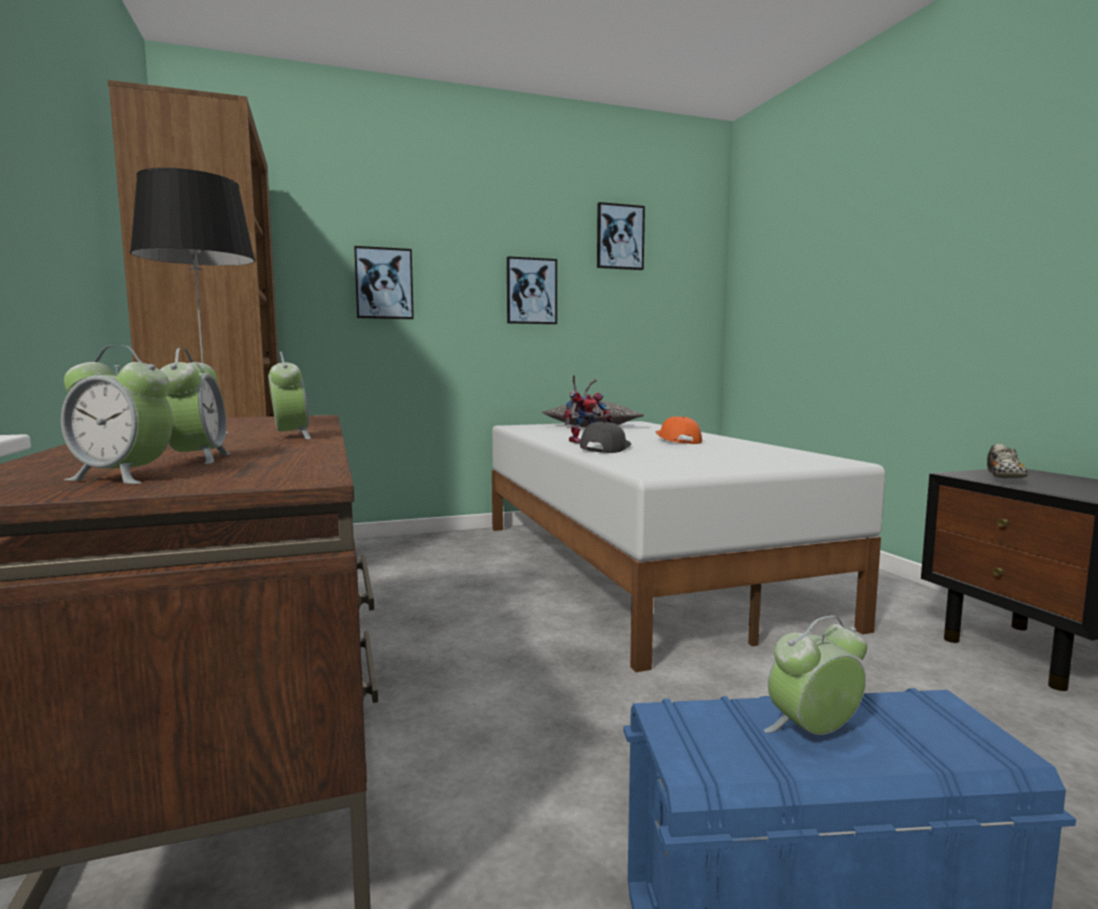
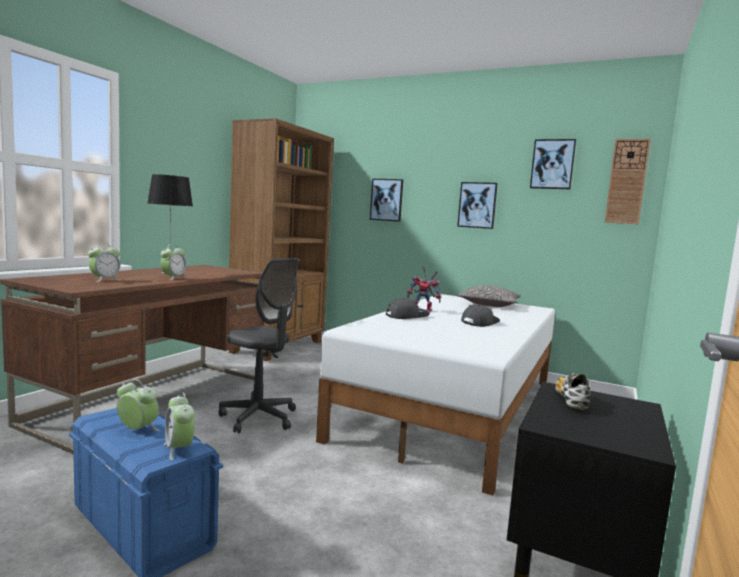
camera: 45 degrees right, 0 degrees up
(122, 477) = (63, 281): alarm clock -> alarm clock (179, 449)
(491, 683) = (259, 418): none -> grey office chair
(677, 440) = (479, 322): orange cap -> grey cap
(695, 262) = (627, 181): none -> wall clock
(1004, 479) = (571, 400): shoe -> shoe turned 120 degrees clockwise

